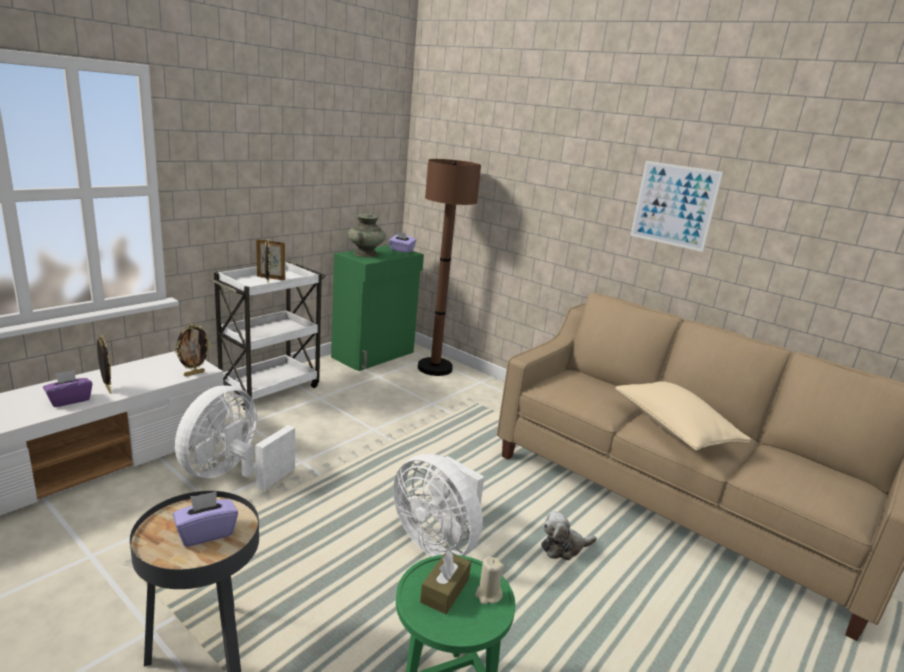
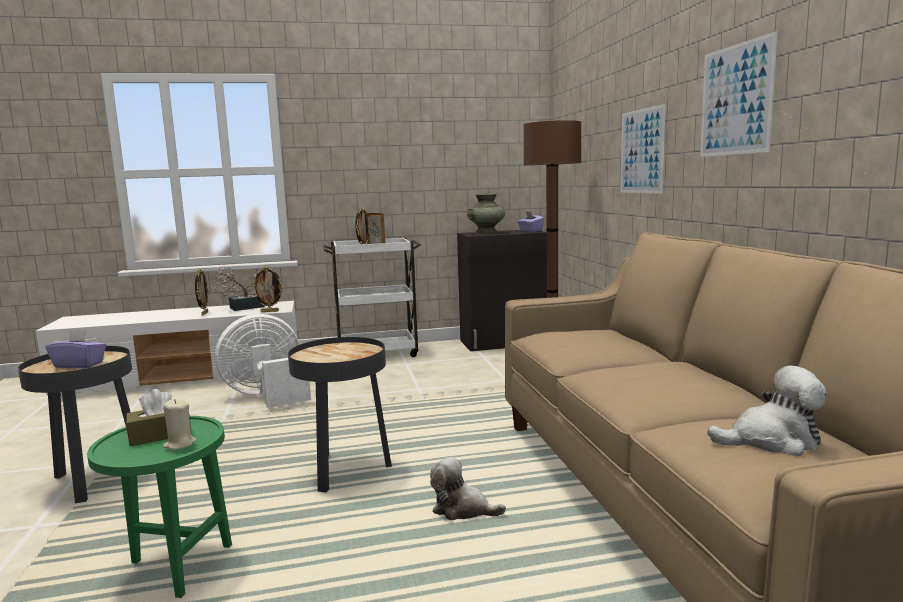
camera: 40 degrees right, 10 degrees down
(69, 400) = (175, 316): purple tissue box -> none
(142, 370) = (242, 308): none -> potted plant
(374, 355) = (504, 342): green cabinet -> black cabinet
(438, 541) = (346, 470): white fan -> black side table
(555, 210) = (641, 151): none -> picture
(674, 428) = (633, 376): beige pillow -> none
(805, 473) = (771, 441): none -> plush toy

